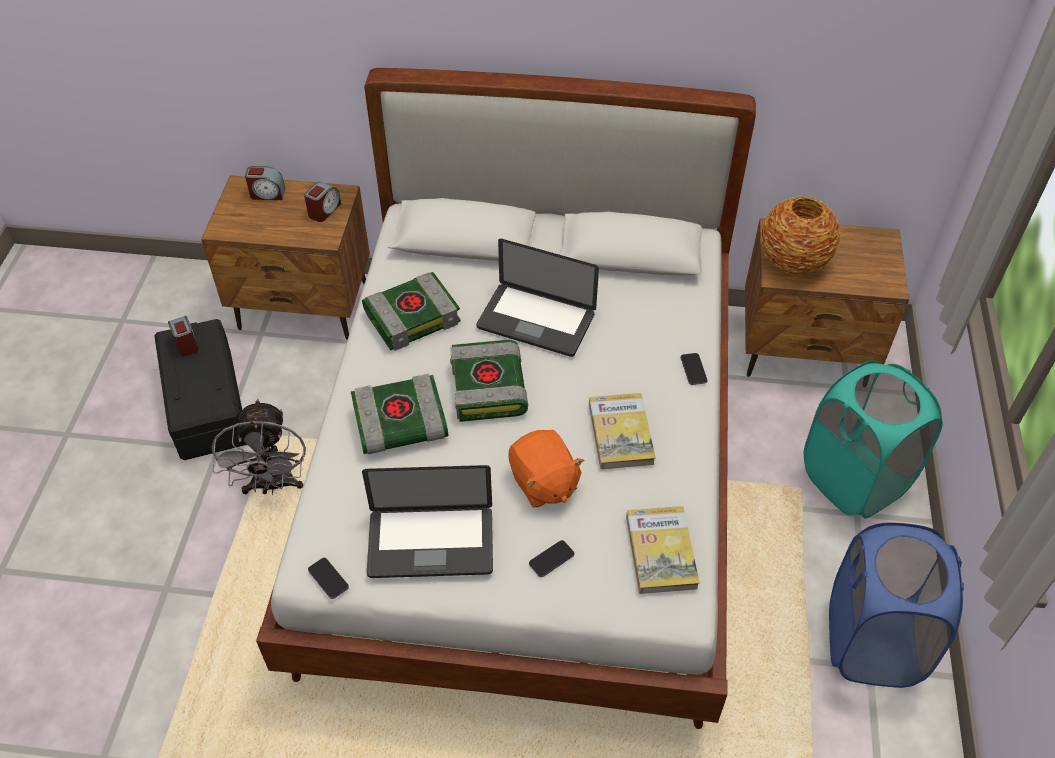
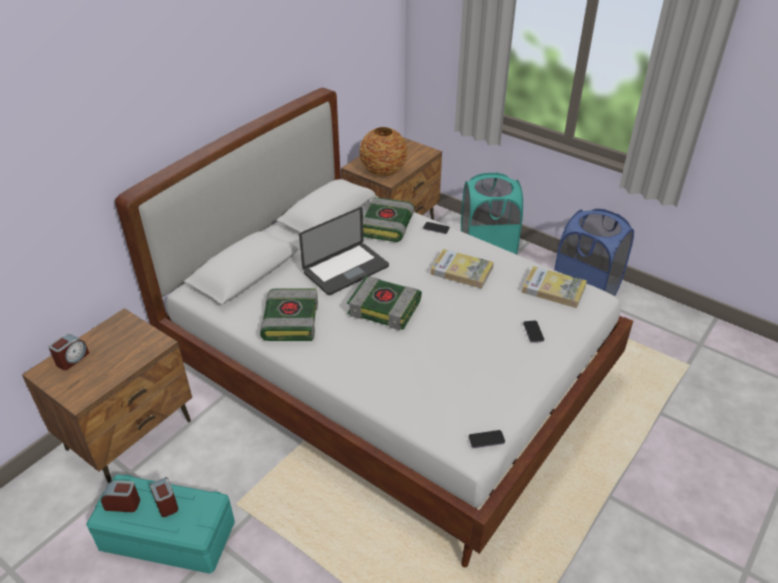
camera: 60 degrees left, 10 degrees down
(205, 403) = (166, 537): black storage box -> turquoise storage box
(273, 485) = (286, 518): grey fan -> none
(324, 210) = (128, 334): alarm clock -> alarm clock (166, 502)
(399, 424) = (382, 359): book -> book (387, 226)
(431, 543) = (491, 377): laptop -> none
(543, 483) = (475, 315): orange plush toy -> none

